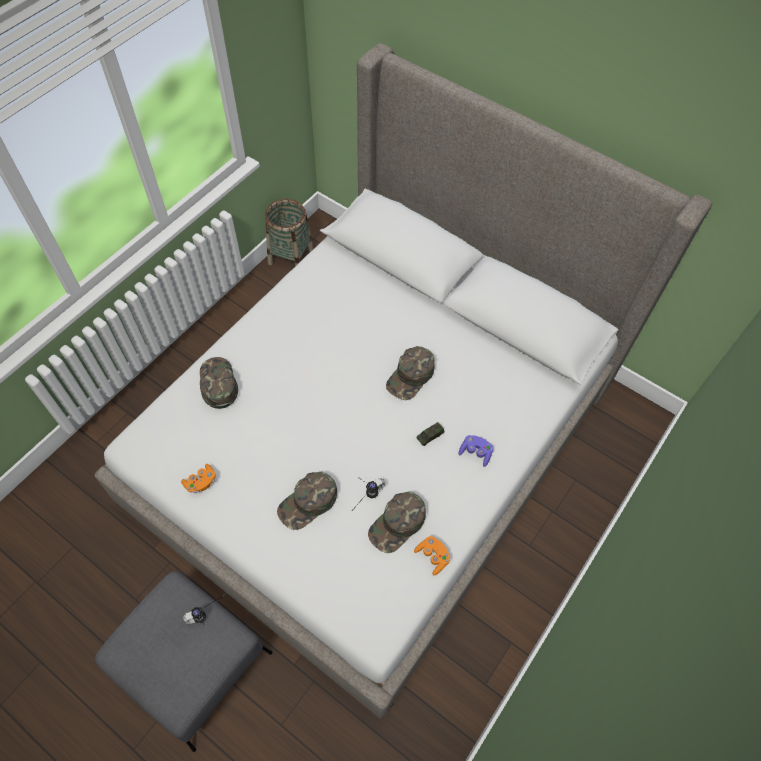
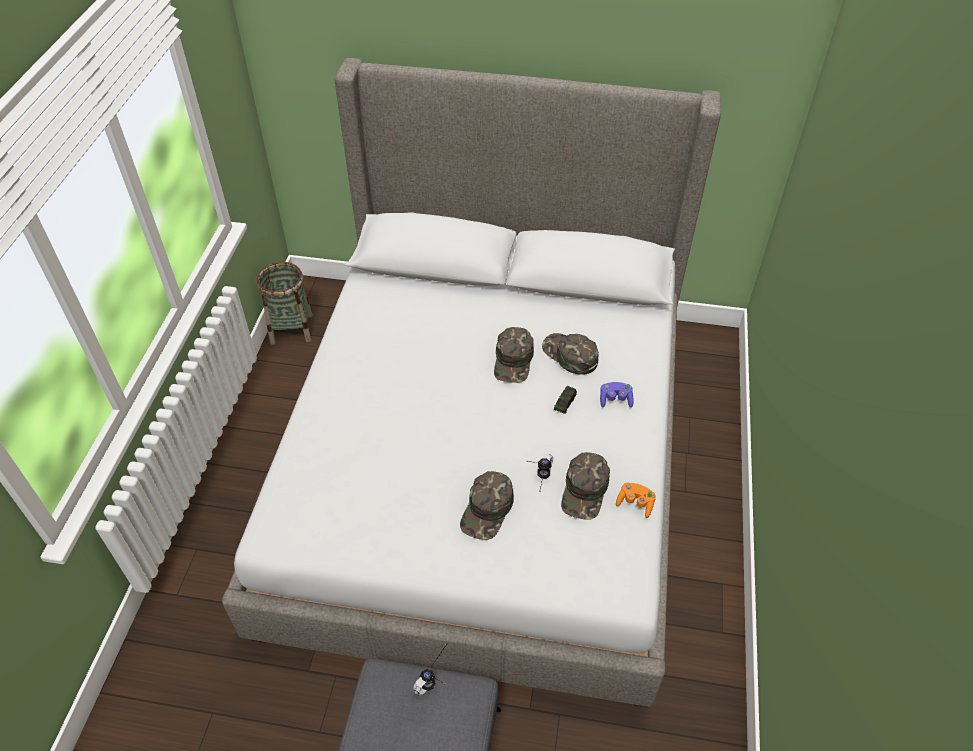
camera: 25 degrees left, 10 degrees down
(201, 482) = (365, 539): orange game controller -> none
(217, 383) = (324, 441): green cap -> green cap (569, 355)

